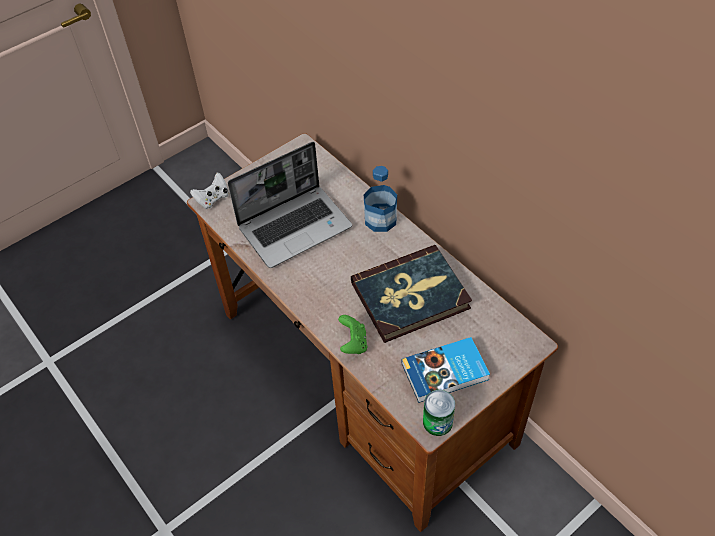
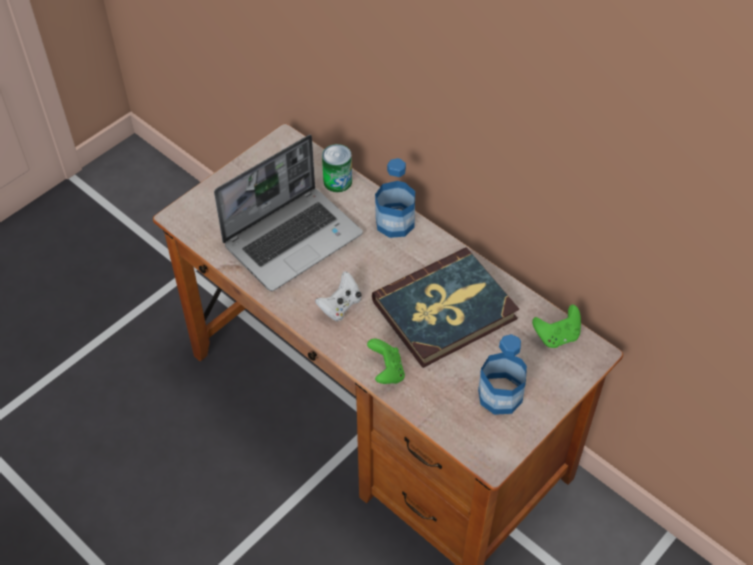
camera: 10 degrees left, 0 degrees up
(213, 199) = (185, 212): white game controller -> white game controller (340, 306)
(437, 422) = (499, 453): can -> can (337, 181)
(446, 373) = (500, 396): book -> bottle
(502, 326) = (557, 336): none -> green game controller

